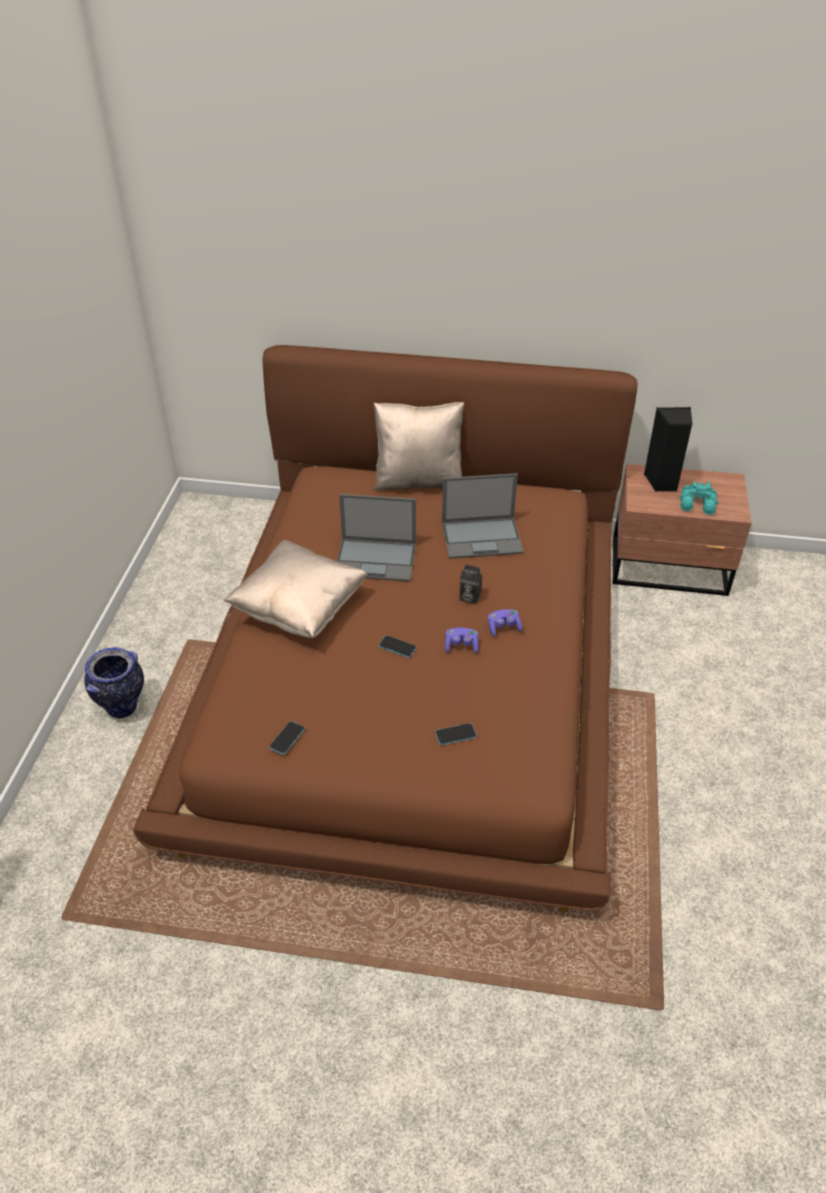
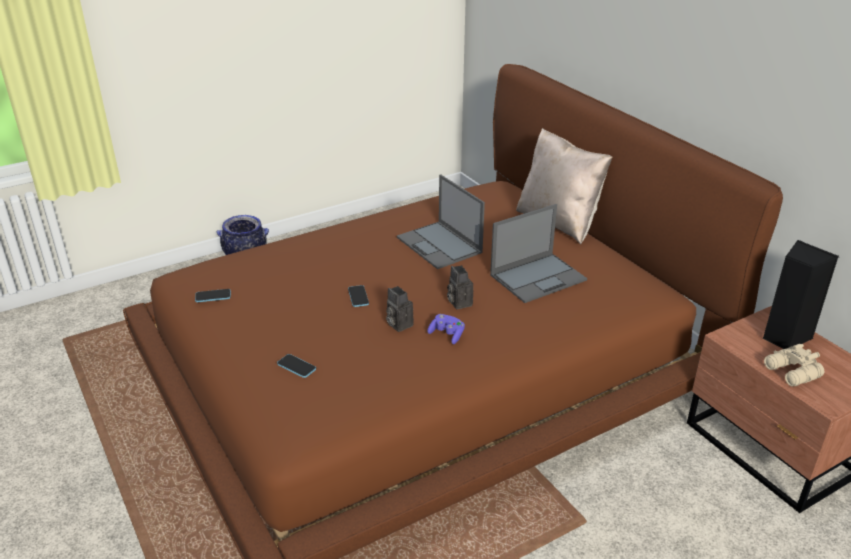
camera: 50 degrees right, 10 degrees down
(299, 609) = (345, 242): beige pillow -> none
(461, 646) = (398, 324): purple game controller -> camera
(482, 538) = (538, 277): laptop -> laptop turned 75 degrees counterclockwise
(698, 505) = (791, 373): turquoise binoculars -> beige binoculars

